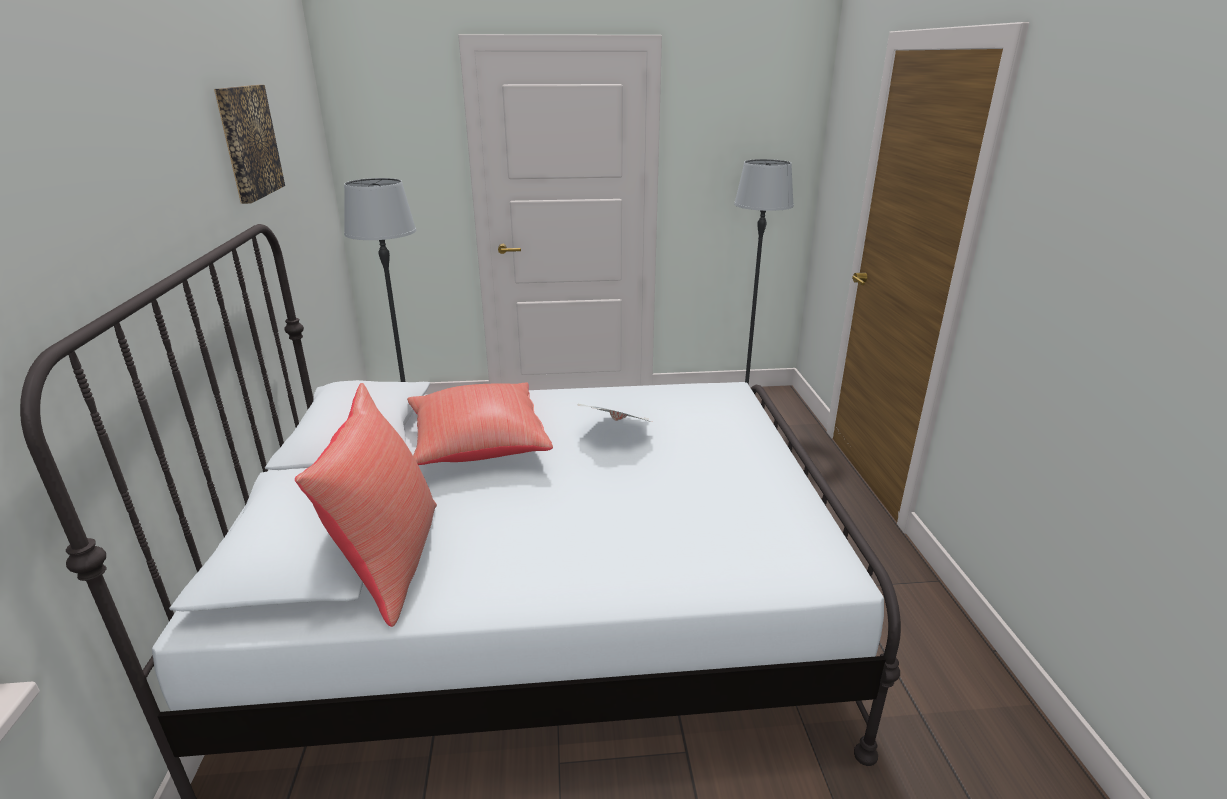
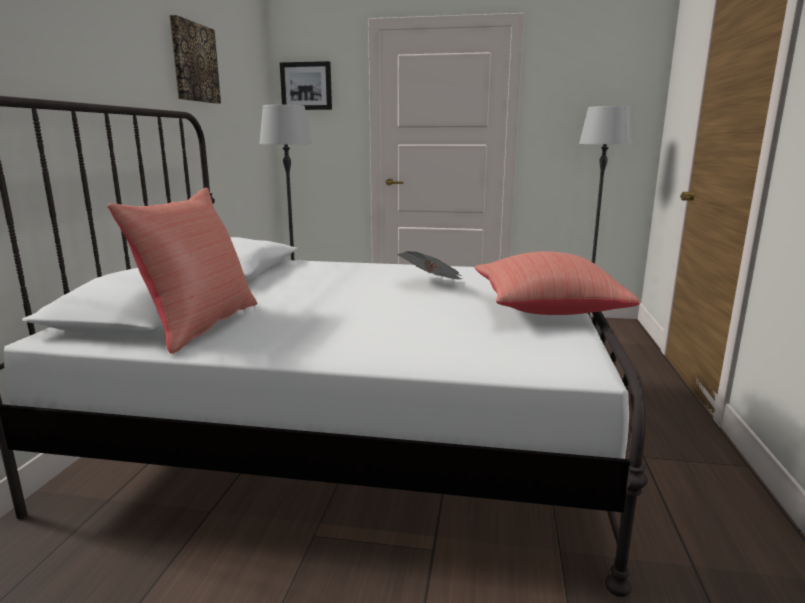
camera: 15 degrees right, 10 degrees down
(377, 125) = (306, 86): none -> picture
(477, 446) = (313, 282): red pillow -> red pillow (545, 310)

